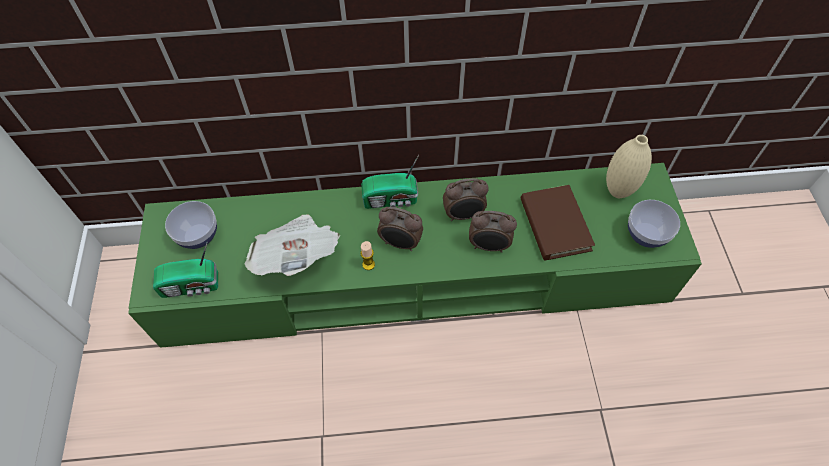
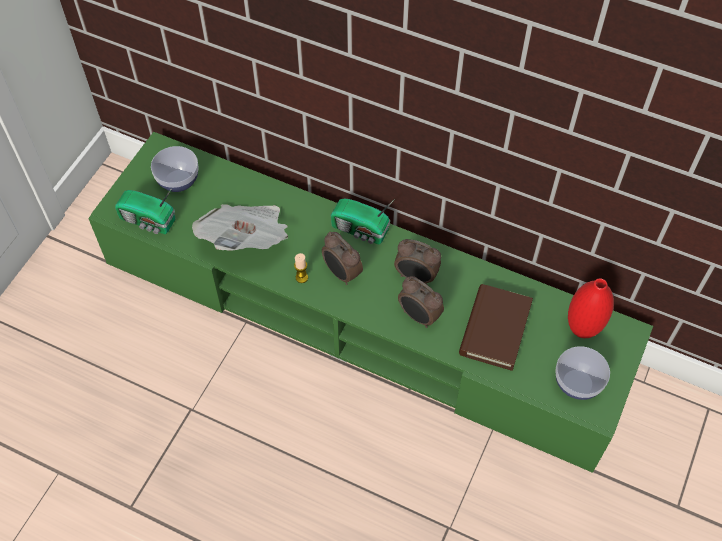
camera: 30 degrees right, 0 degrees up
(618, 191) = (582, 329): beige vase -> red vase

